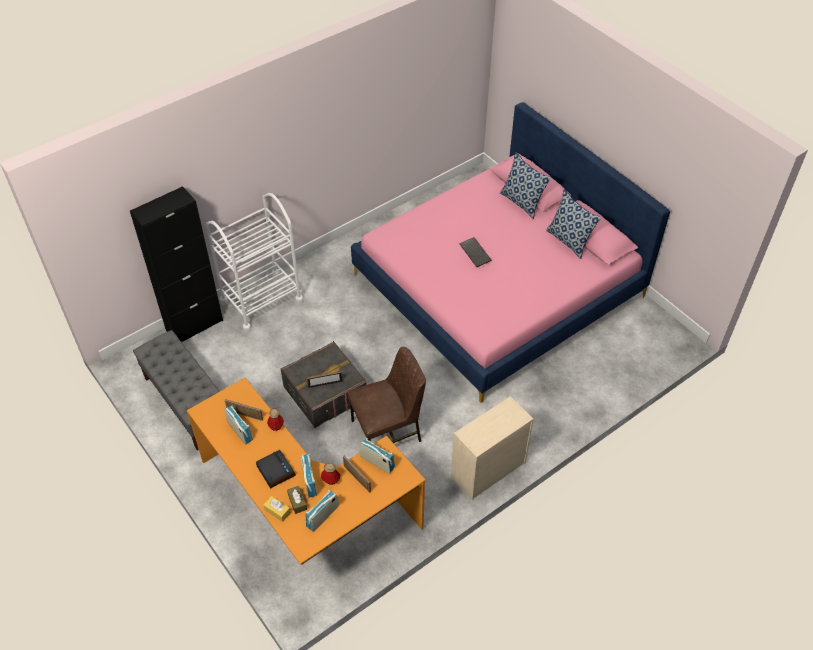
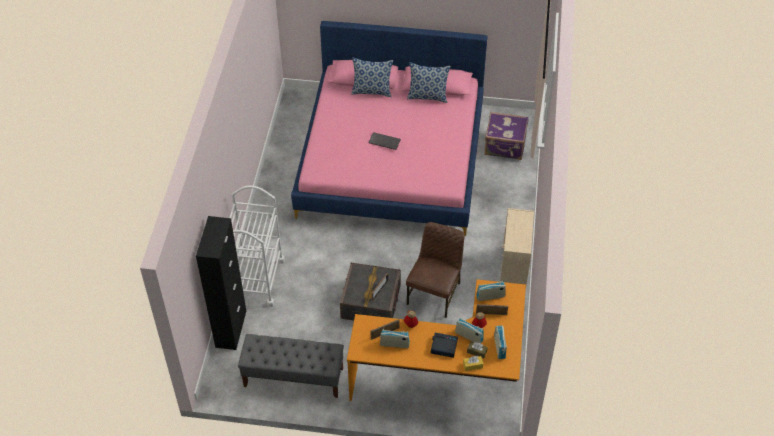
camera: 45 degrees left, 0 degrees up
(623, 350) = (505, 146): none -> purple suitcase

